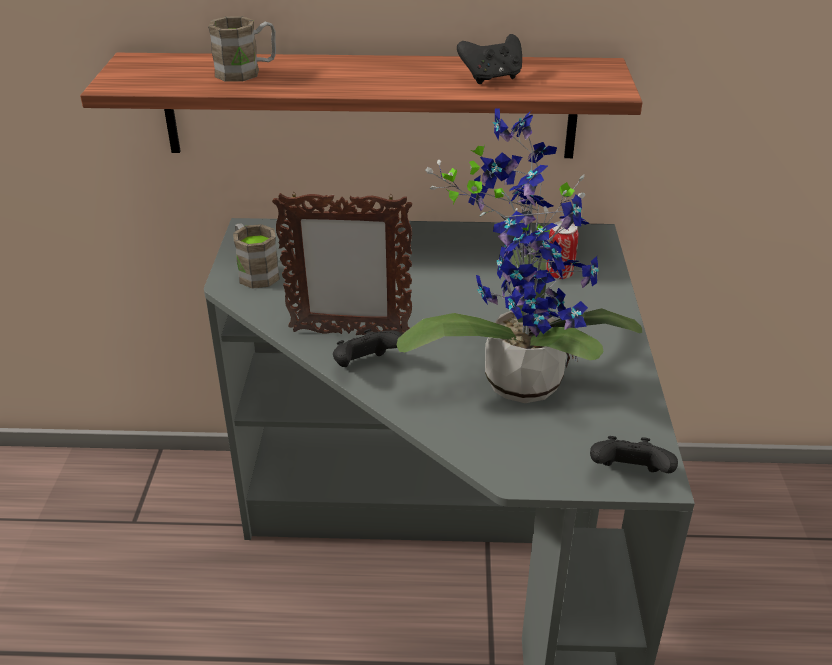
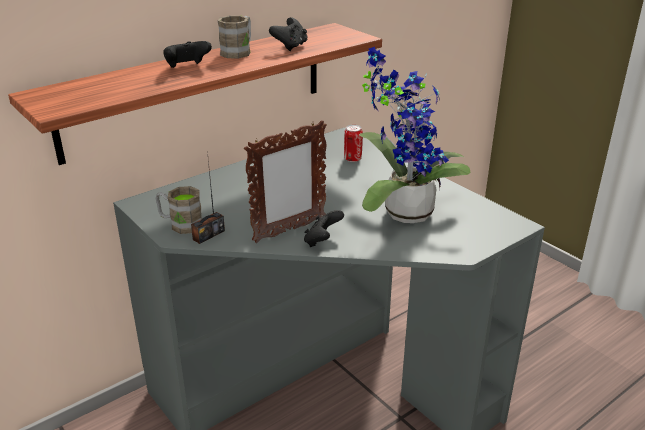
camera: 40 degrees left, 5 degrees down
(247, 72) = (136, 80): brown mug -> brown mug (239, 51)
(262, 298) = (208, 235): none -> radio
(628, 475) = (507, 229): black game controller -> black game controller (187, 67)

